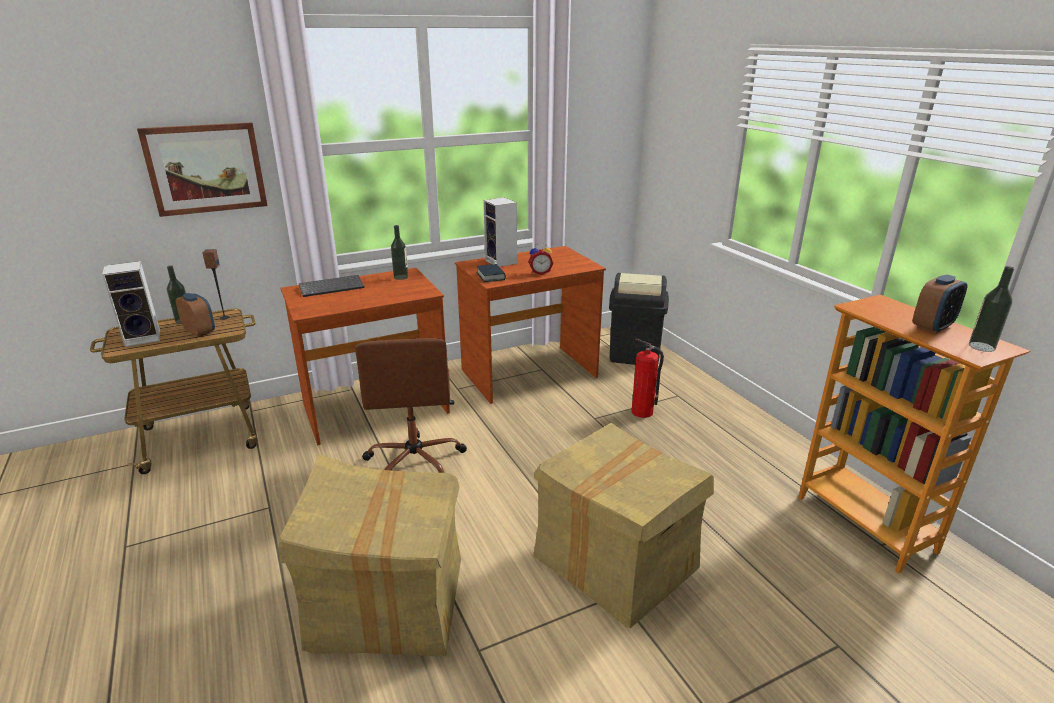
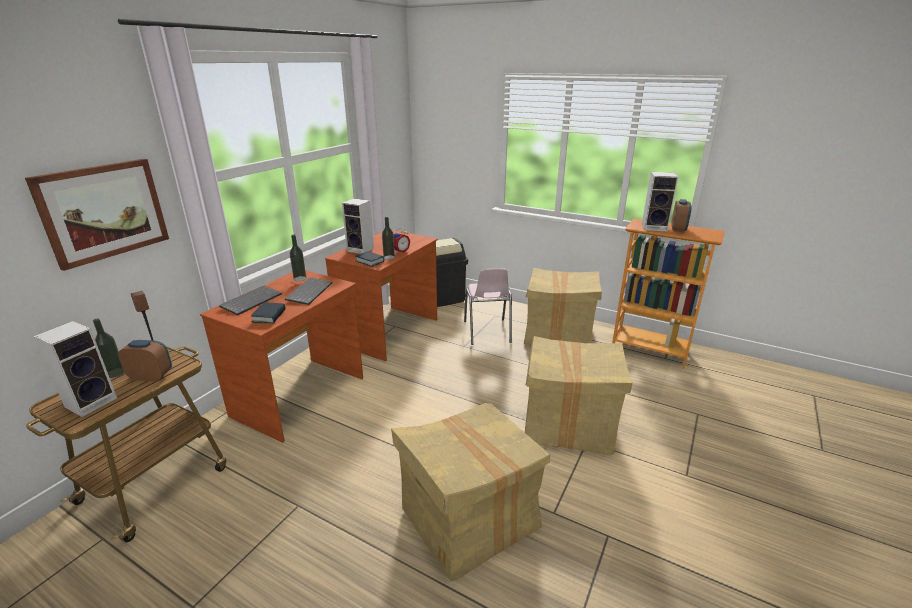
camera: 35 degrees left, 0 degrees up
(324, 305) = (269, 316): none -> book
(389, 292) = (309, 292): none -> keyboard
(415, 462) = (378, 421): brown office chair -> none
(642, 412) = (487, 332): fire extinguisher -> pink chair
(740, 448) = (558, 334): none -> cardboard box
(892, 315) = (655, 227): none -> speaker
(981, 346) = (708, 233): bottle -> bottle (389, 257)

